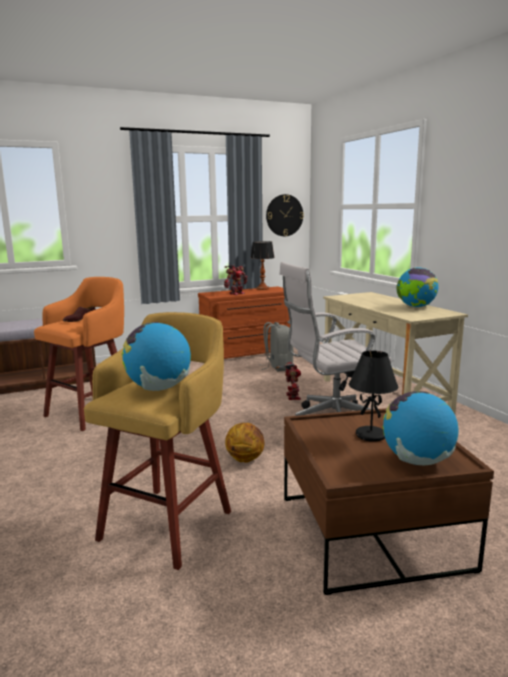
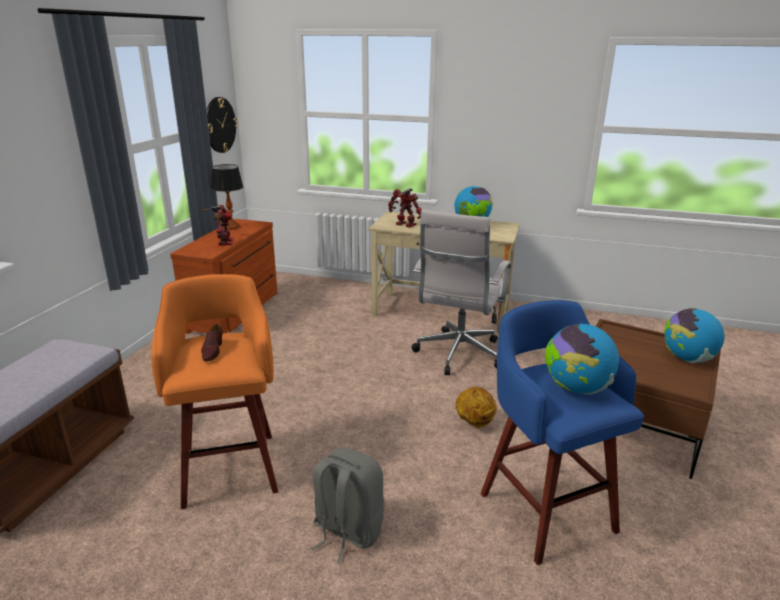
camera: 50 degrees left, 10 degrees up
(169, 523) = (544, 509): yellow stool -> blue stool
(278, 367) = (304, 317): grey backpack -> grey backpack (346, 531)
(291, 397) = (382, 345): toy robot -> toy robot (405, 225)
(371, 435) = (634, 353): black table lamp -> none

